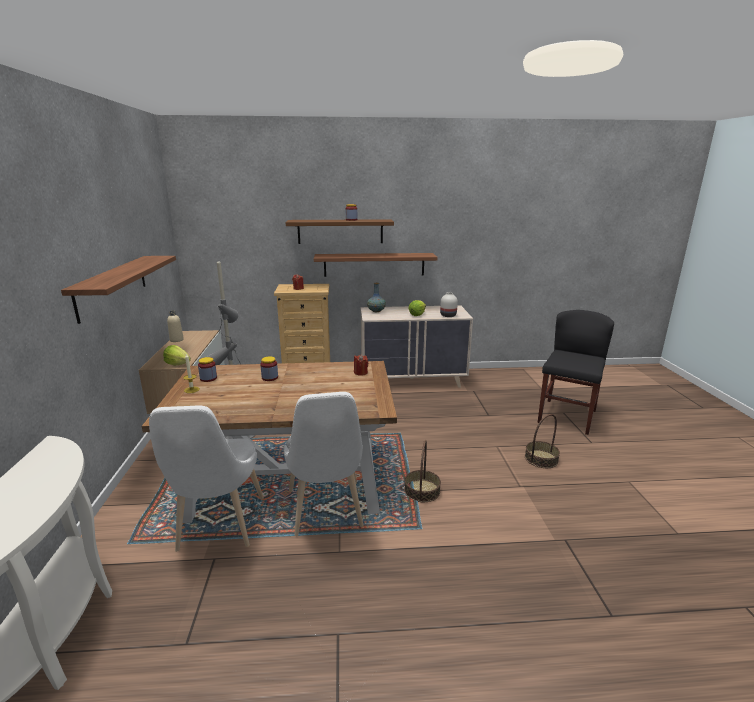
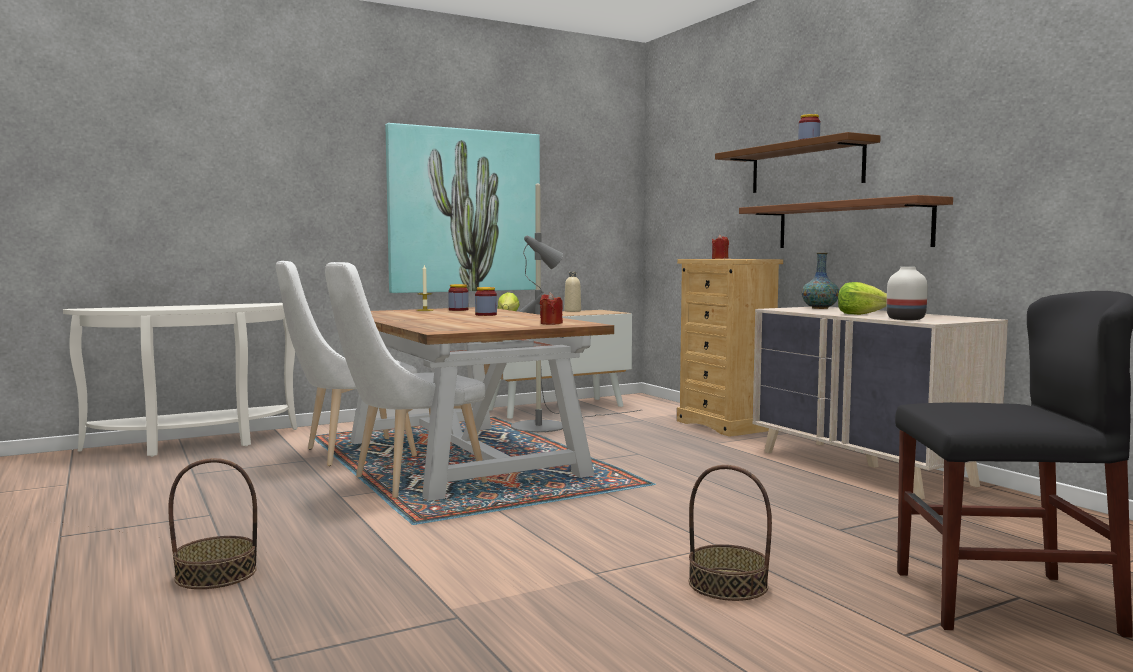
camera: 65 degrees right, 15 degrees down
(112, 286) = (464, 211): shelf -> picture
(422, 490) = (505, 514): basket -> basket (216, 574)

